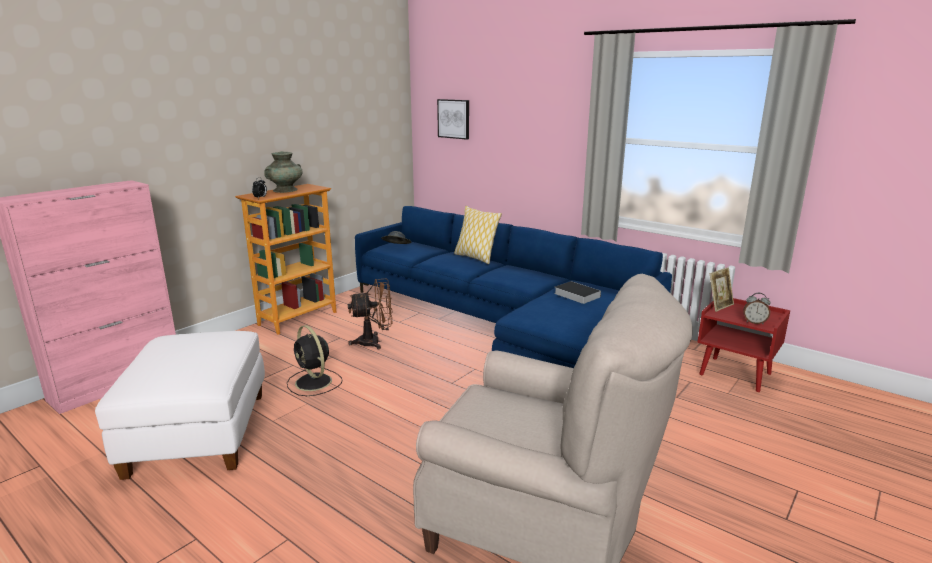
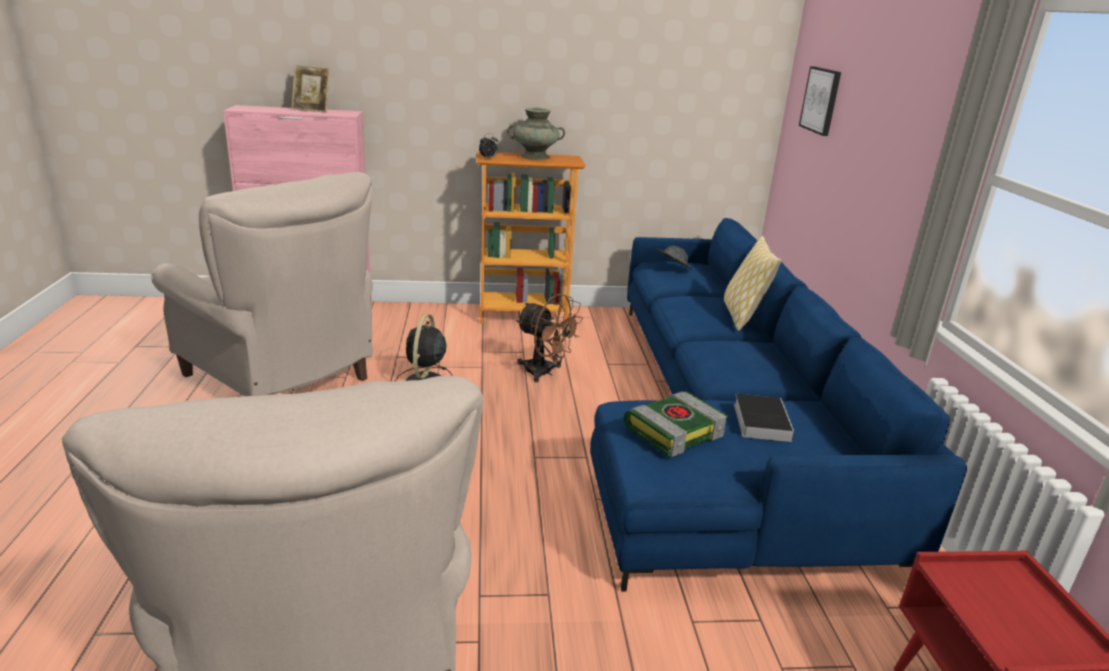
camera: 45 degrees right, 5 degrees up
(200, 434) = (281, 379): white ottoman -> beige armchair
(557, 314) = (674, 430): none -> book
(719, 306) = (989, 567): picture frame -> picture frame (312, 110)
(754, 322) = (997, 634): alarm clock -> none

